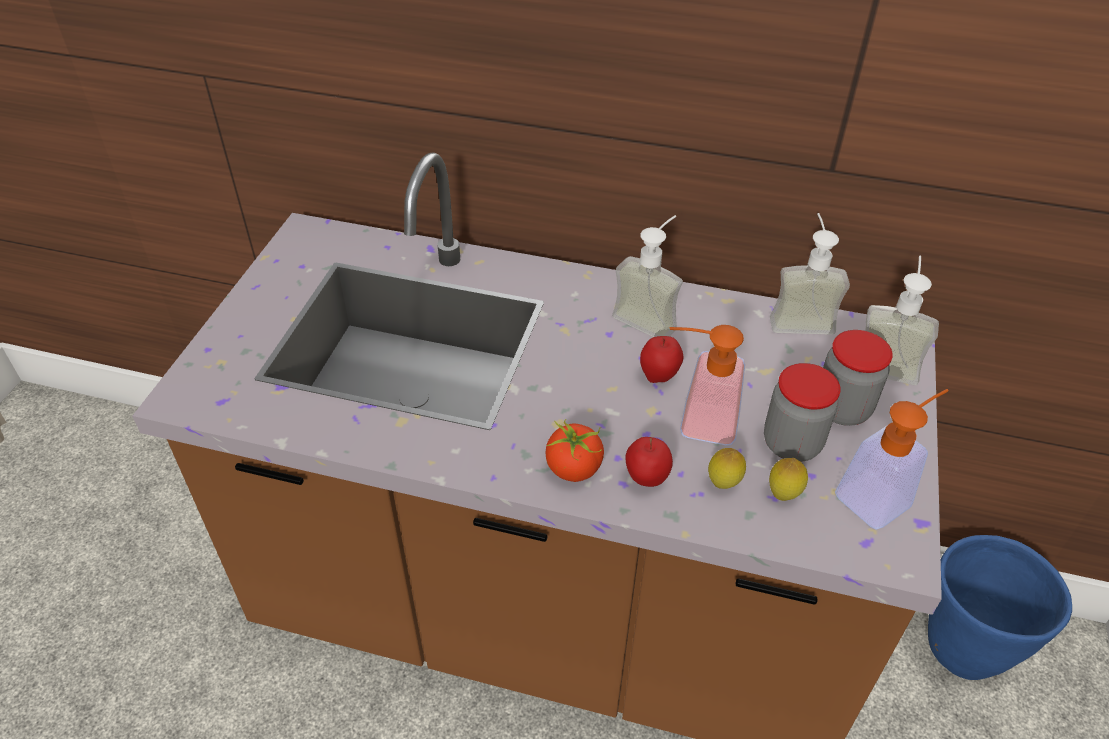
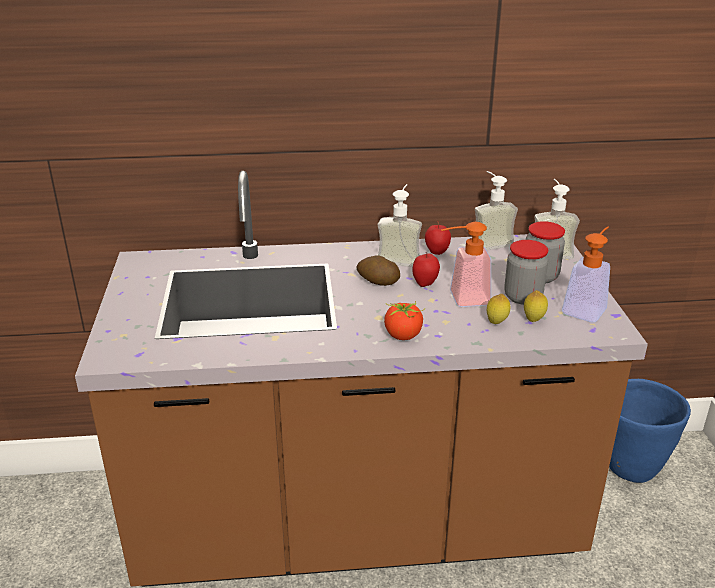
camera: 20 degrees left, 15 degrees down
(593, 355) = (377, 282): none -> potato
(646, 480) = (450, 330): apple -> apple (436, 253)

